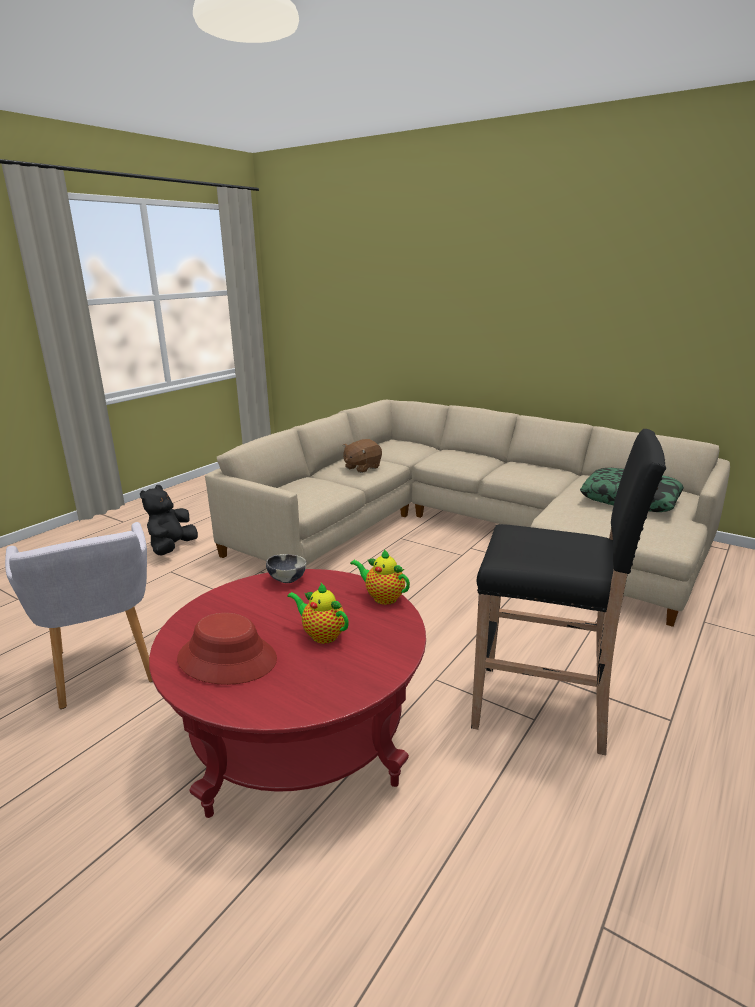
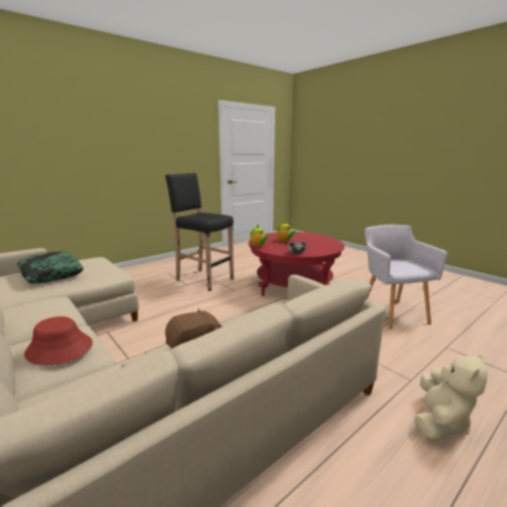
camera: 165 degrees left, 5 degrees down
(172, 548) = (440, 421): black plush toy -> beige plush toy
(227, 659) = (316, 239): red hat -> red hat (59, 349)

